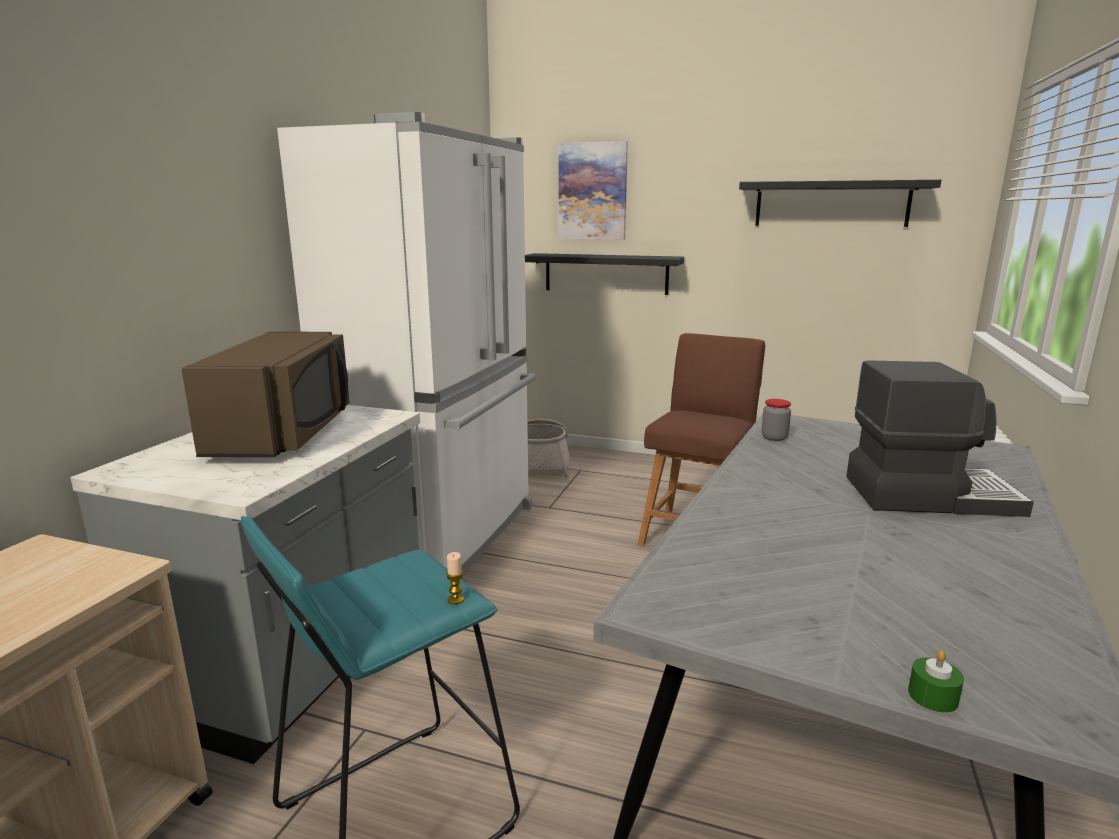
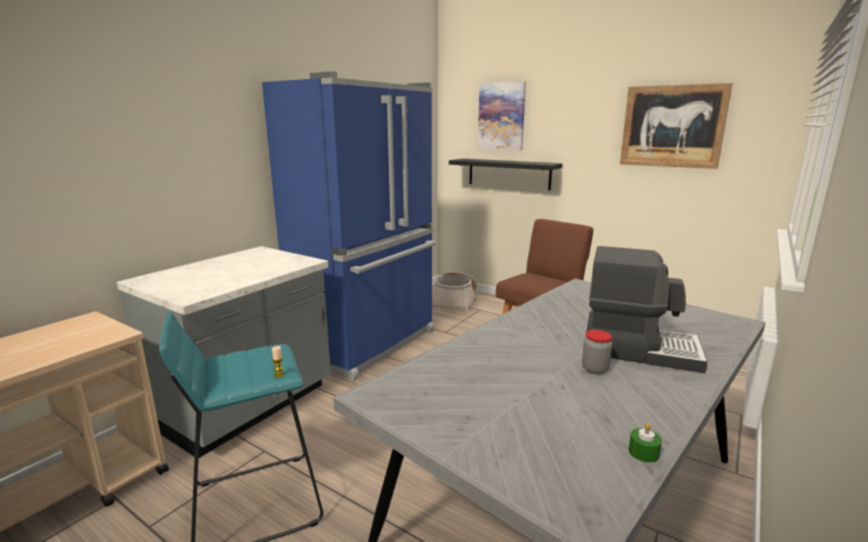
camera: 15 degrees right, 0 degrees up
(286, 433) = (242, 267): brown microwave -> none
(445, 537) = (369, 343): white fridge -> blue fridge
(774, 437) = (563, 297): jar -> jar (595, 369)
(831, 204) = (672, 126): black shelf -> picture
(933, 696) = (499, 477): green candle -> green candle (643, 452)

